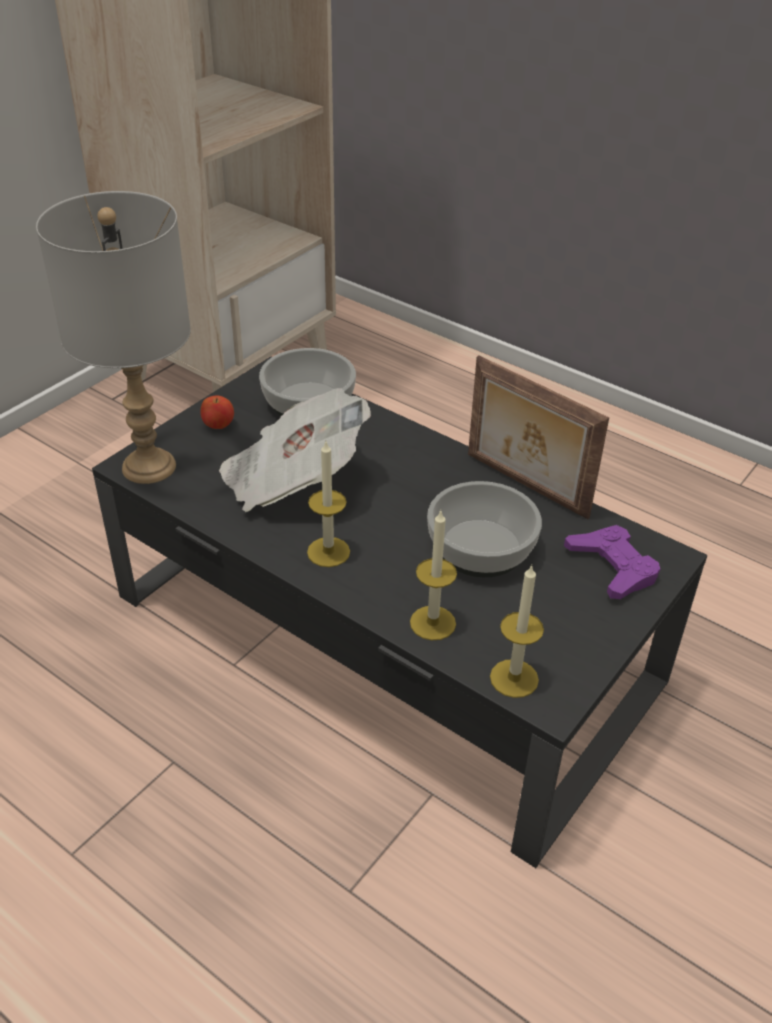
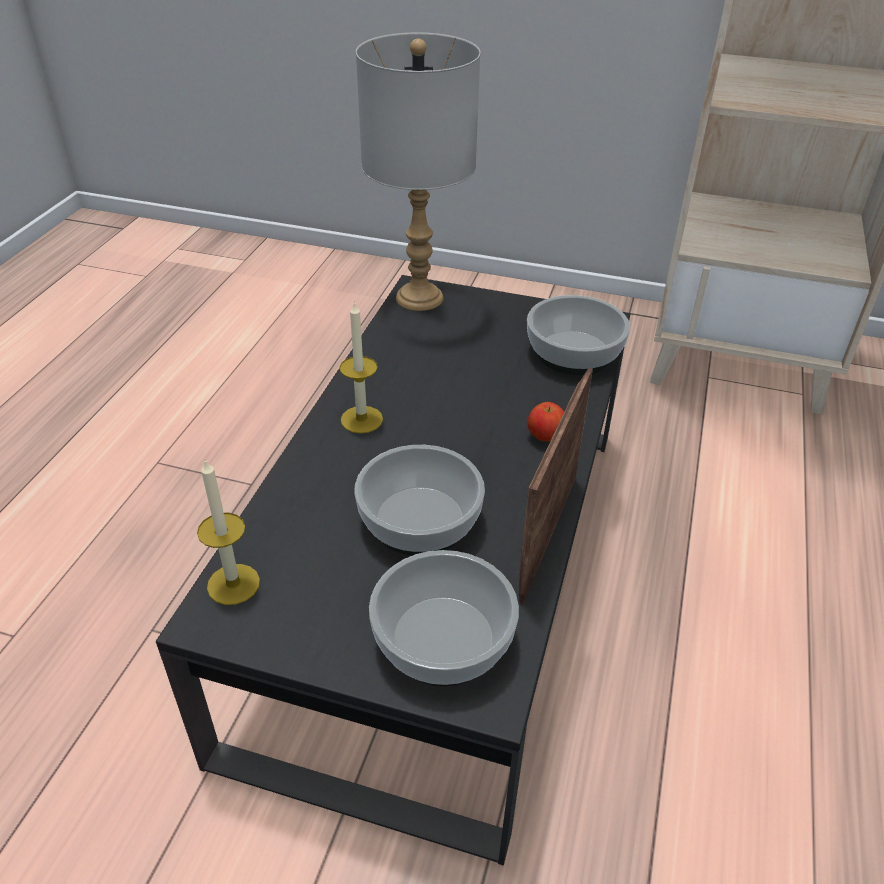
camera: 70 degrees right, 0 degrees up
(218, 426) = (498, 314): apple -> apple (545, 437)
(292, 480) = (450, 373): newspaper -> none
(432, 623) = (292, 508): candle -> none
(612, 567) = (442, 640): purple game controller -> bowl

